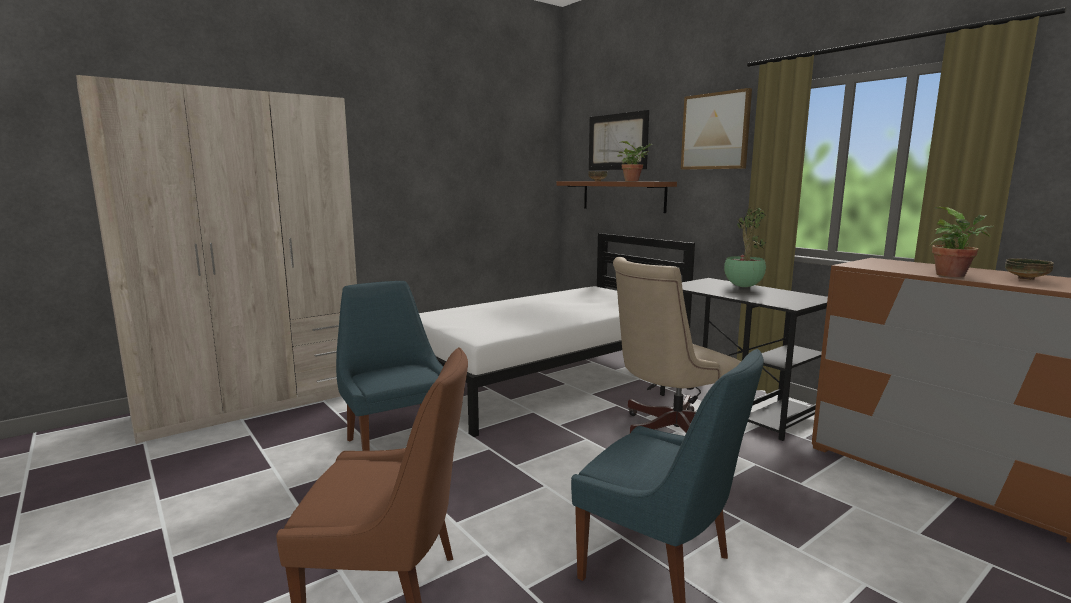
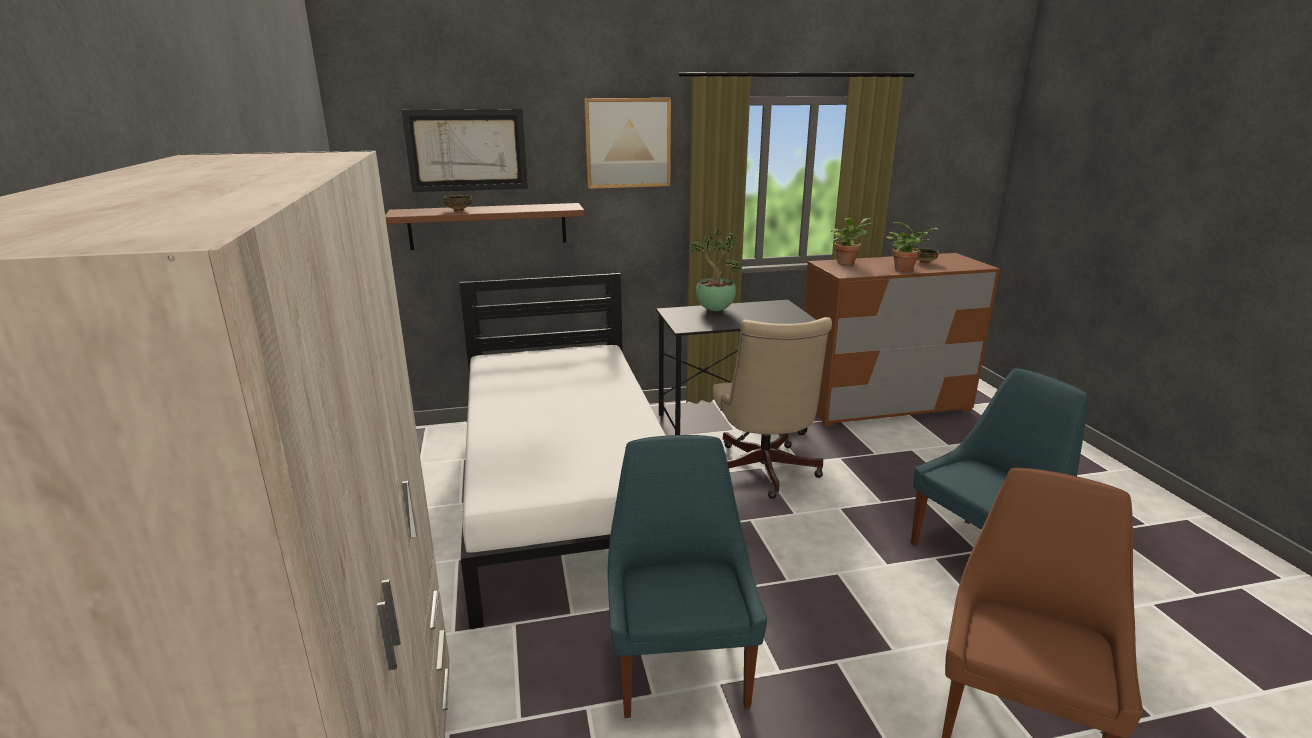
camera: 65 degrees left, 10 degrees up
(396, 443) = (680, 664): blue chair -> blue chair turned 90 degrees clockwise
(633, 181) = (532, 208): potted plant -> potted plant (846, 262)

